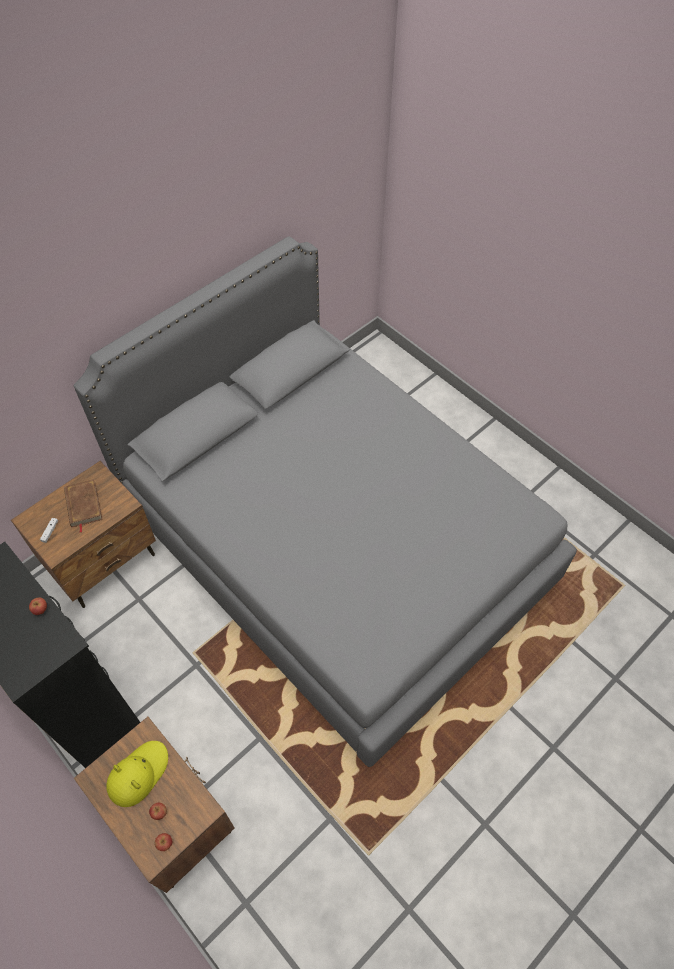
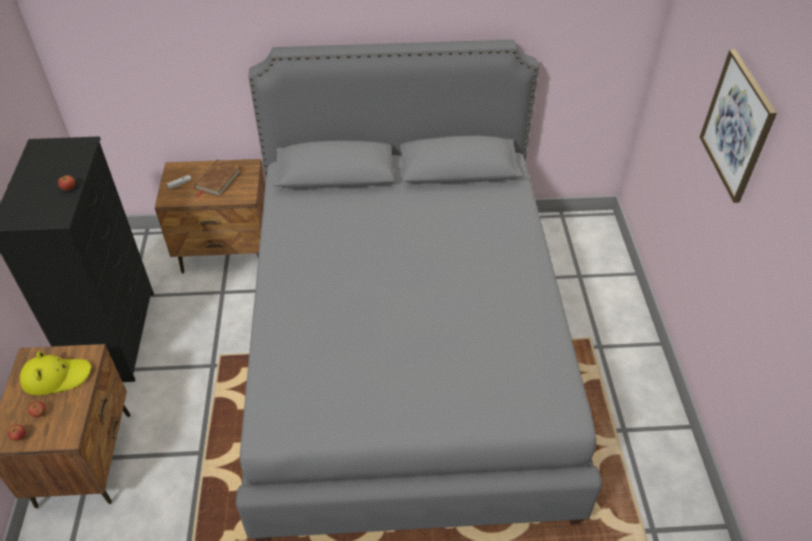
camera: 40 degrees right, 10 degrees down
(535, 238) = (737, 126): none -> picture

